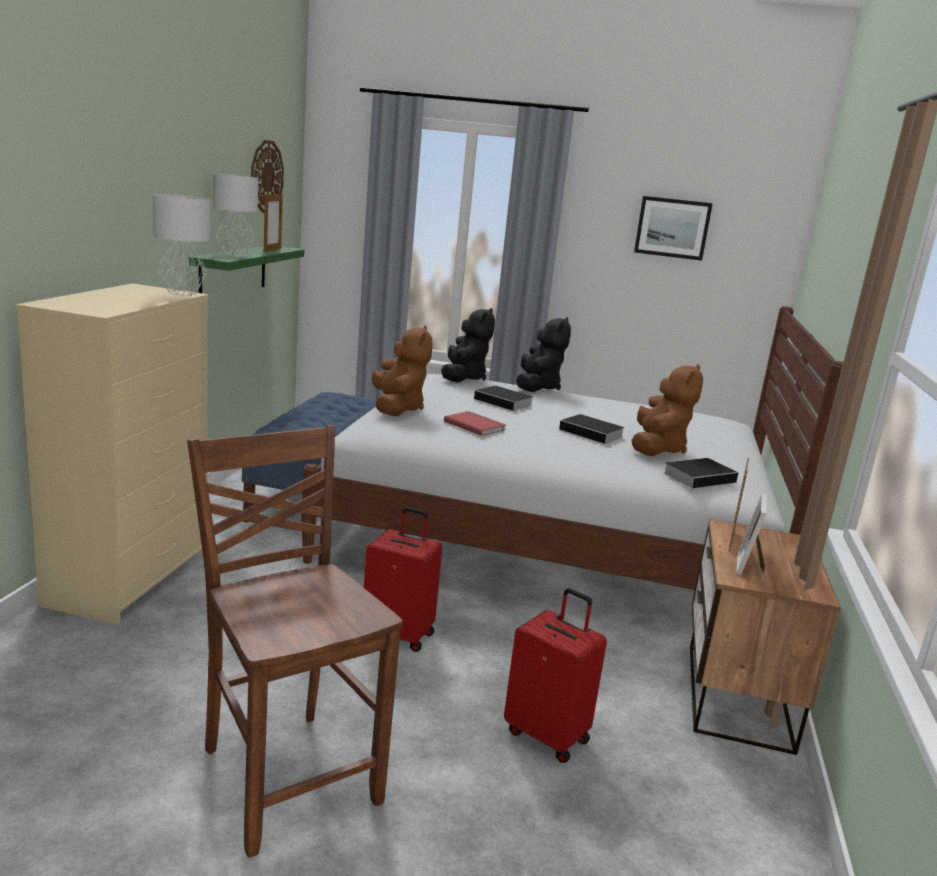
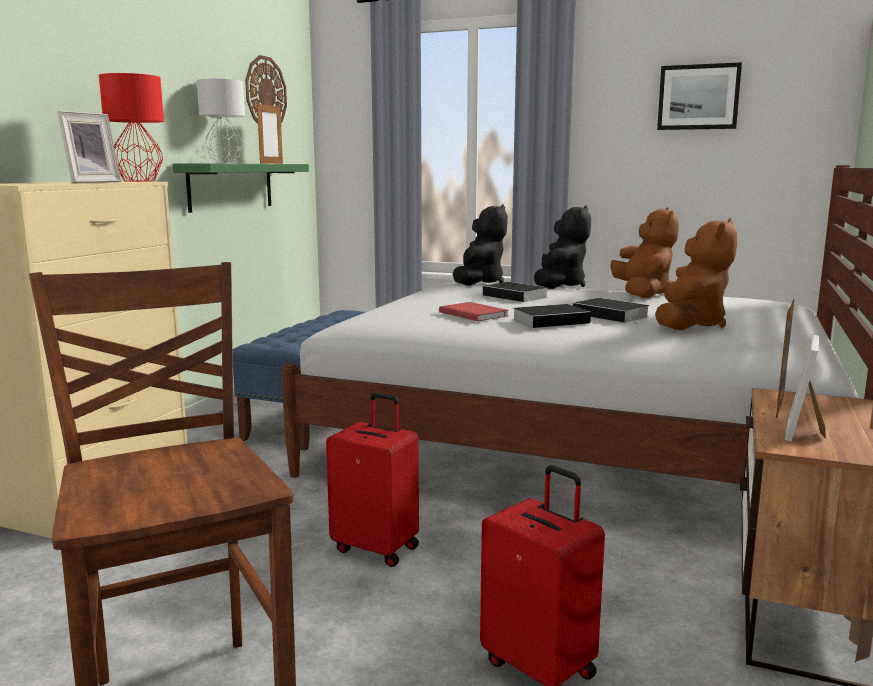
camera: 10 degrees right, 5 degrees down
(147, 300) = (90, 182): none -> picture frame
(182, 292) = (139, 181): grey table lamp -> red table lamp
(397, 408) = (393, 306): brown plush toy -> brown plush toy (642, 294)
(700, 477) = (741, 346): book -> book (552, 321)

